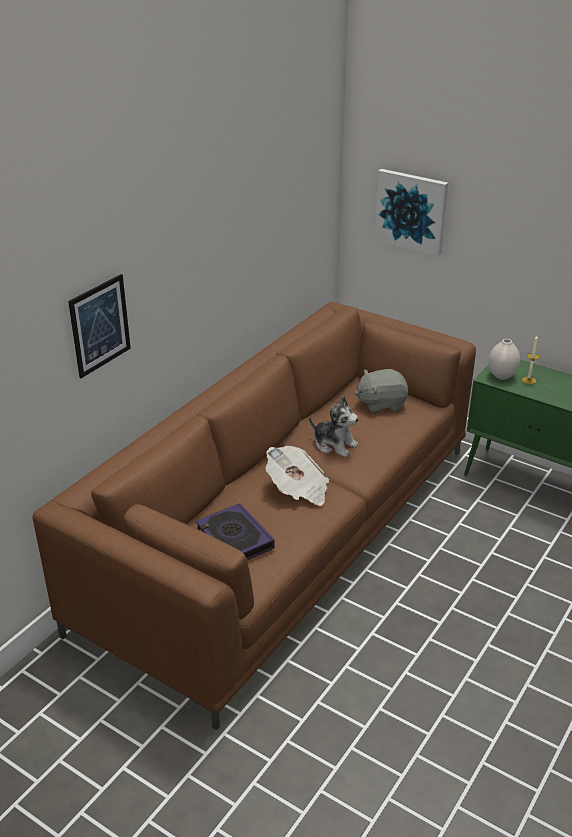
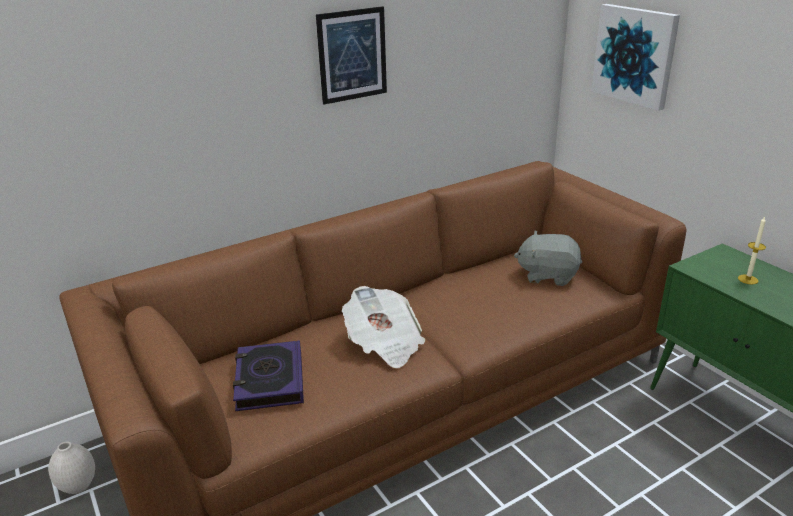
camera: 25 degrees right, 5 degrees down
(100, 325) = (171, 99): picture -> picture (352, 55)
(334, 445) = (462, 306): plush toy -> none
(502, 376) = (711, 268): white vase -> white vase (79, 486)

